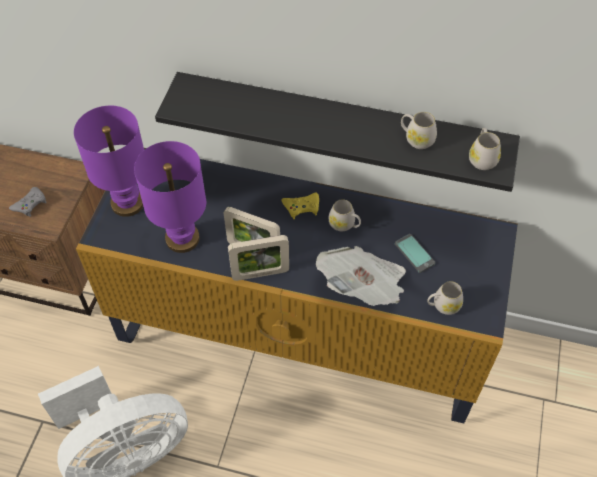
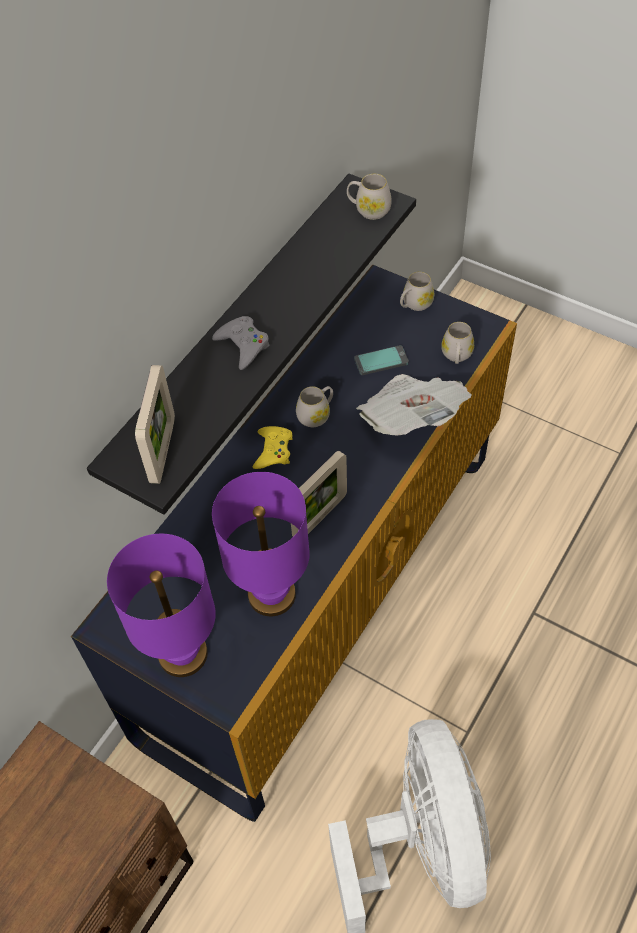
camera: 70 degrees left, 0 degrees up
(30, 204) = (74, 834): grey game controller -> grey game controller (243, 345)
(260, 274) = (358, 517): picture frame -> picture frame (163, 450)
(416, 139) = (319, 254): white mug -> white mug (414, 304)

